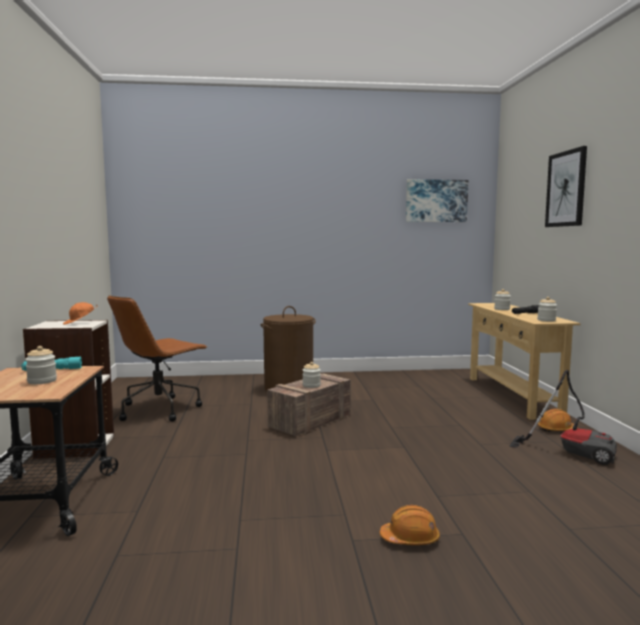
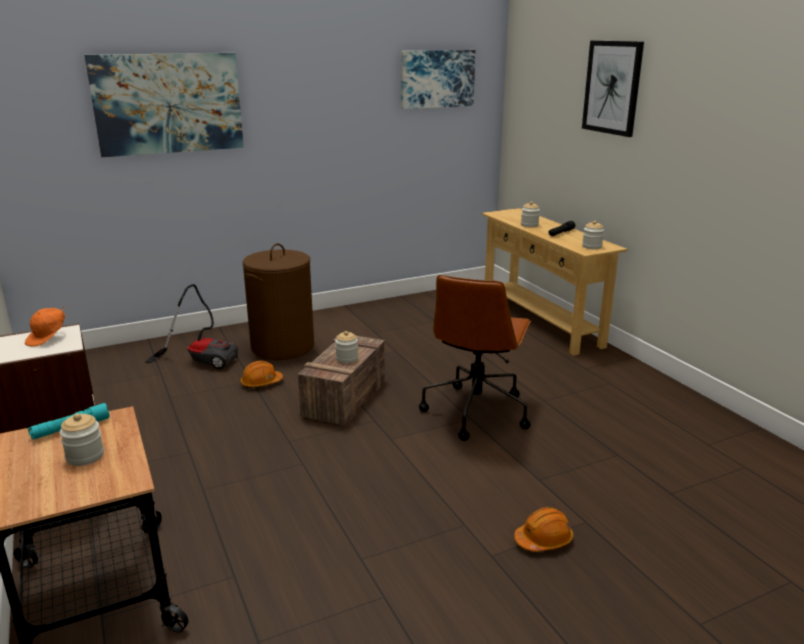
camera: 20 degrees left, 15 degrees up
(160, 409) = (135, 410): brown office chair -> brown office chair (476, 411)
(233, 210) = (168, 103): none -> picture
(556, 429) = (605, 366): orange hard hat -> orange hard hat (261, 383)
(572, 452) = (632, 395): vacuum cleaner -> vacuum cleaner (202, 359)

